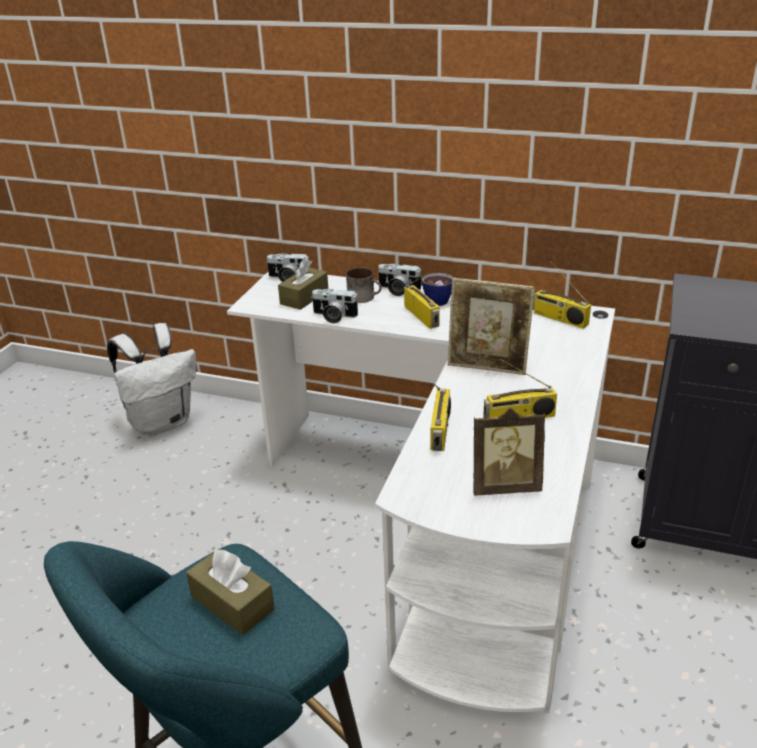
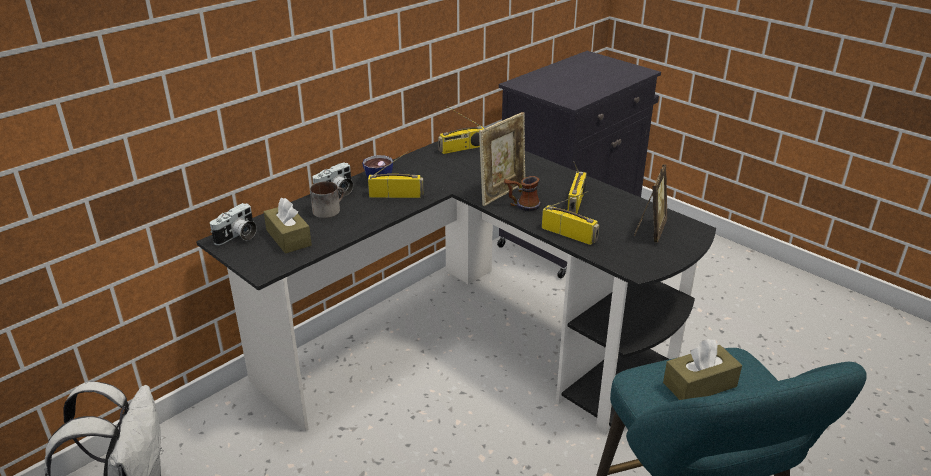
camera: 65 degrees left, 0 degrees up
(333, 316) = (346, 232): camera -> none
(449, 519) = (470, 346): white desk -> black desk
(473, 386) = (521, 205): none -> mug

